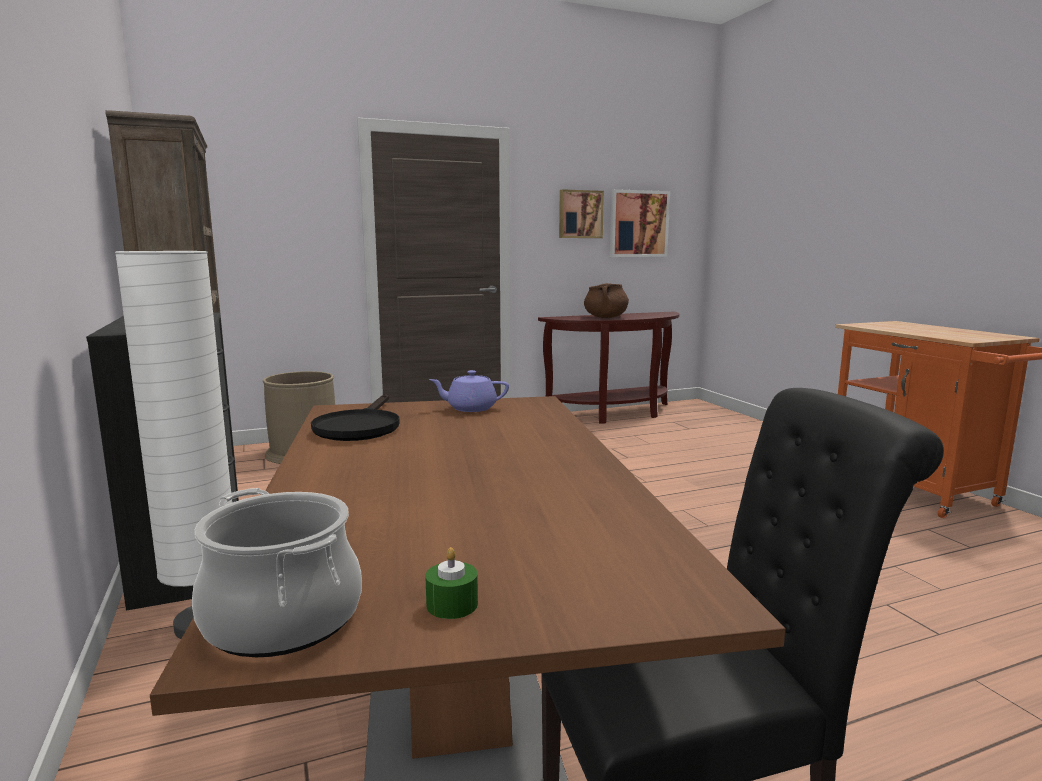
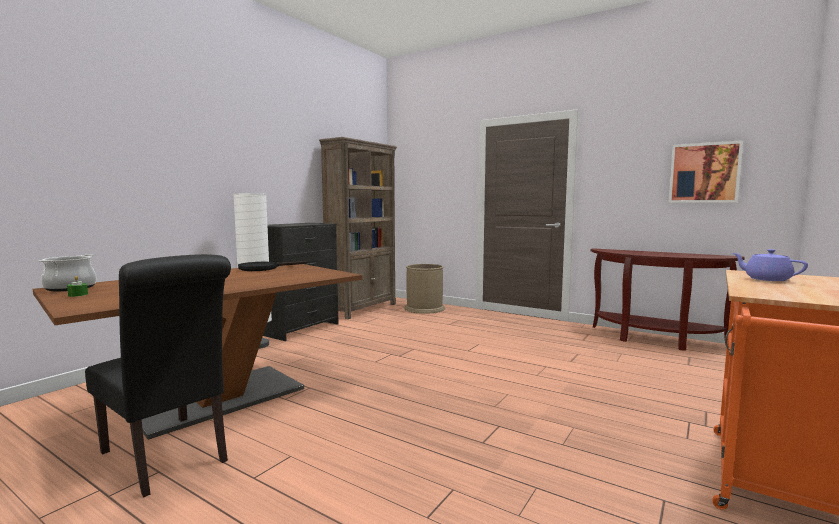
camera: 55 degrees right, 5 degrees down
(470, 408) = (314, 271): purple teapot -> purple teapot (766, 279)
(580, 214) = (638, 168): picture -> none
(605, 317) = (639, 253): brown cooking pot -> none

